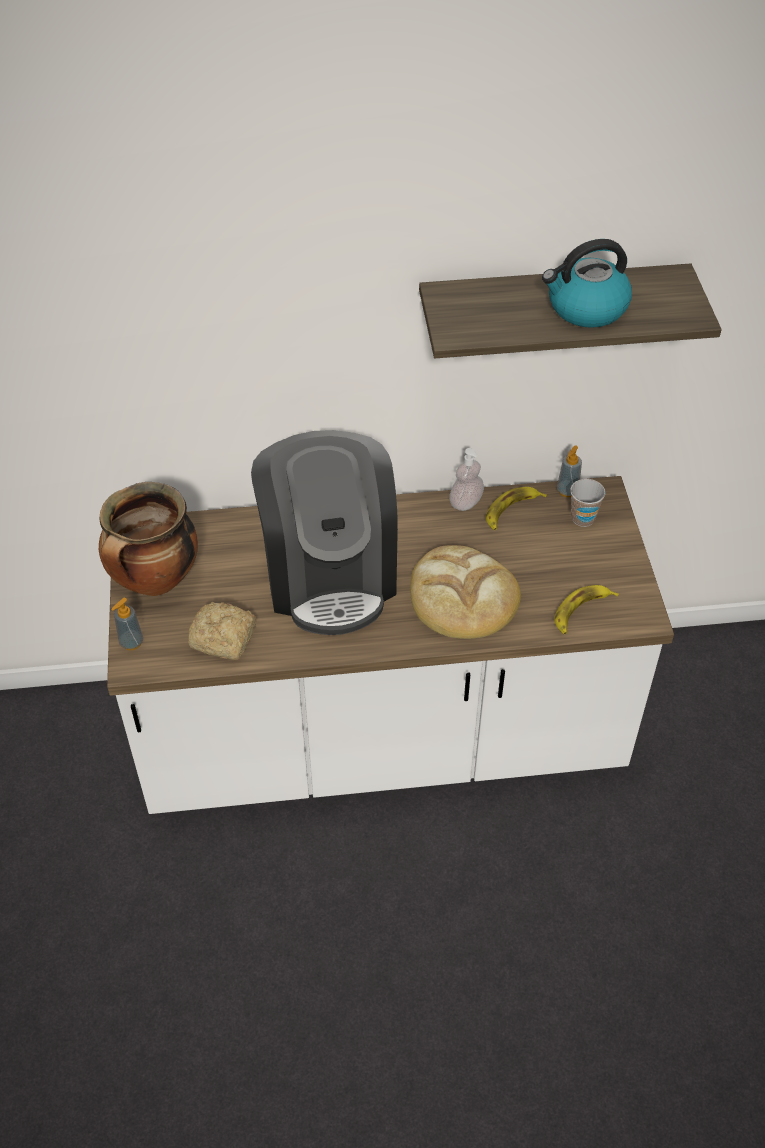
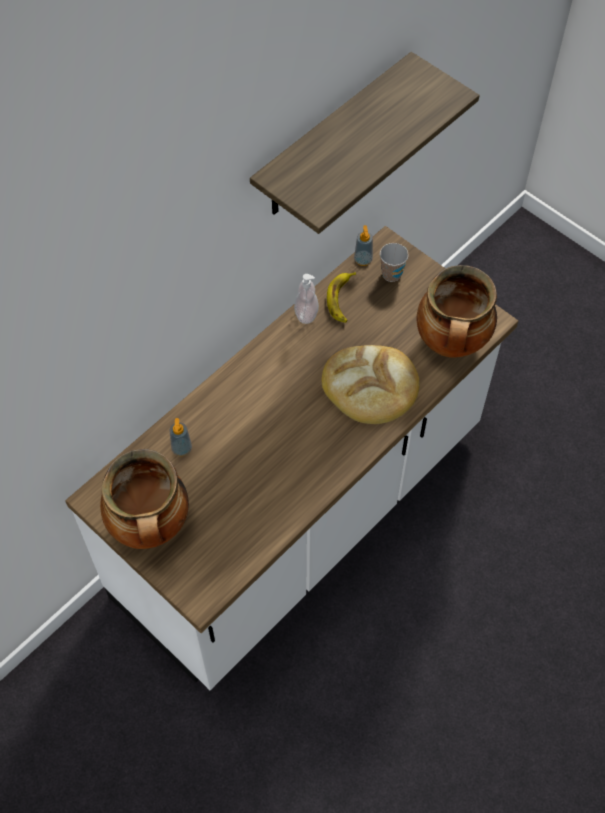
camera: 40 degrees left, 10 degrees up
(131, 642) = (183, 584): soap dispenser -> soap dispenser (182, 449)
(224, 639) = (246, 532): bread -> none
(330, 574) = (268, 432): coffee machine -> none
(581, 611) = (452, 344): banana -> cooking pot
(586, 308) = (382, 130): kettle -> none

